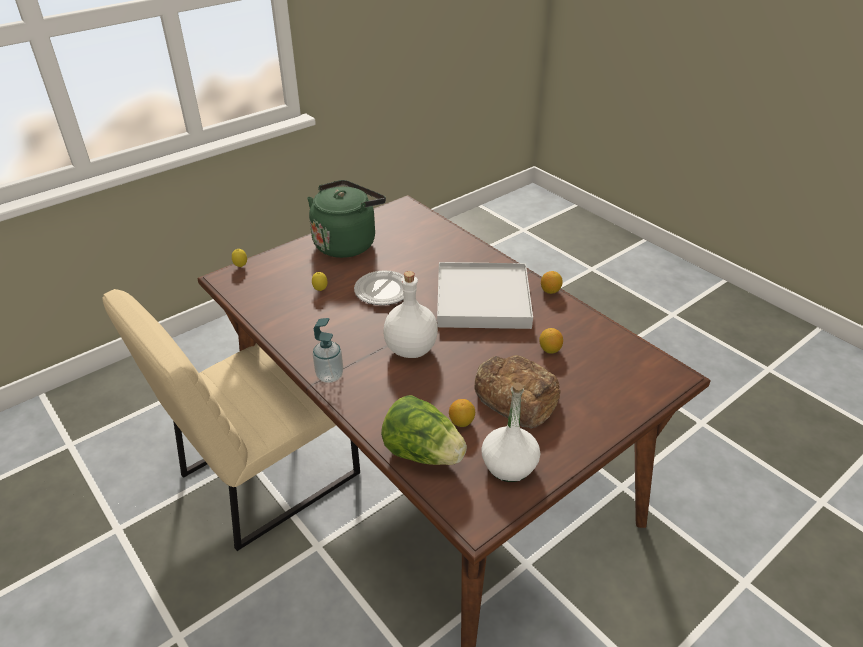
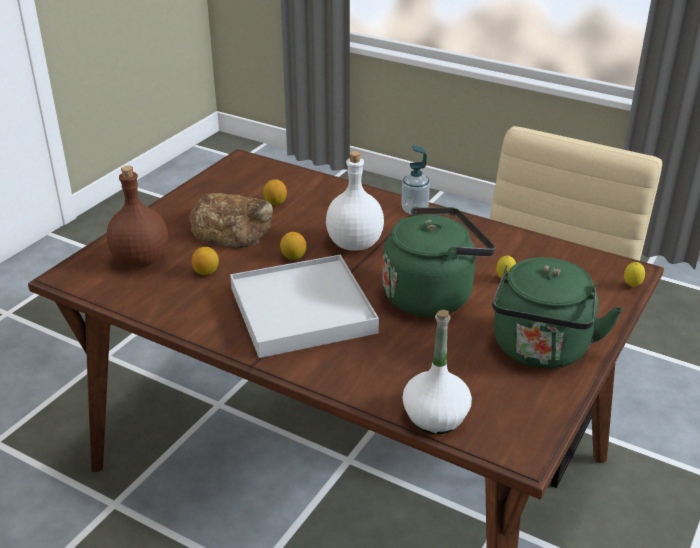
camera: 160 degrees right, 5 degrees down
(382, 290) = (432, 295): plate -> green kettle
(423, 453) = (297, 181): lettuce -> none
(509, 465) = (225, 187): white bottle -> white bottle (435, 417)
(550, 291) = (217, 341): lemon -> lemon (293, 257)
(608, 376) = (140, 260): none -> brown bottle

